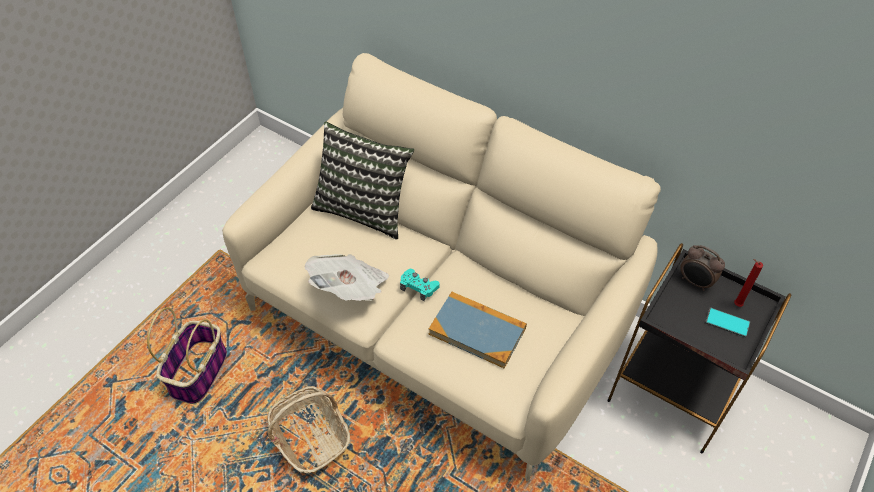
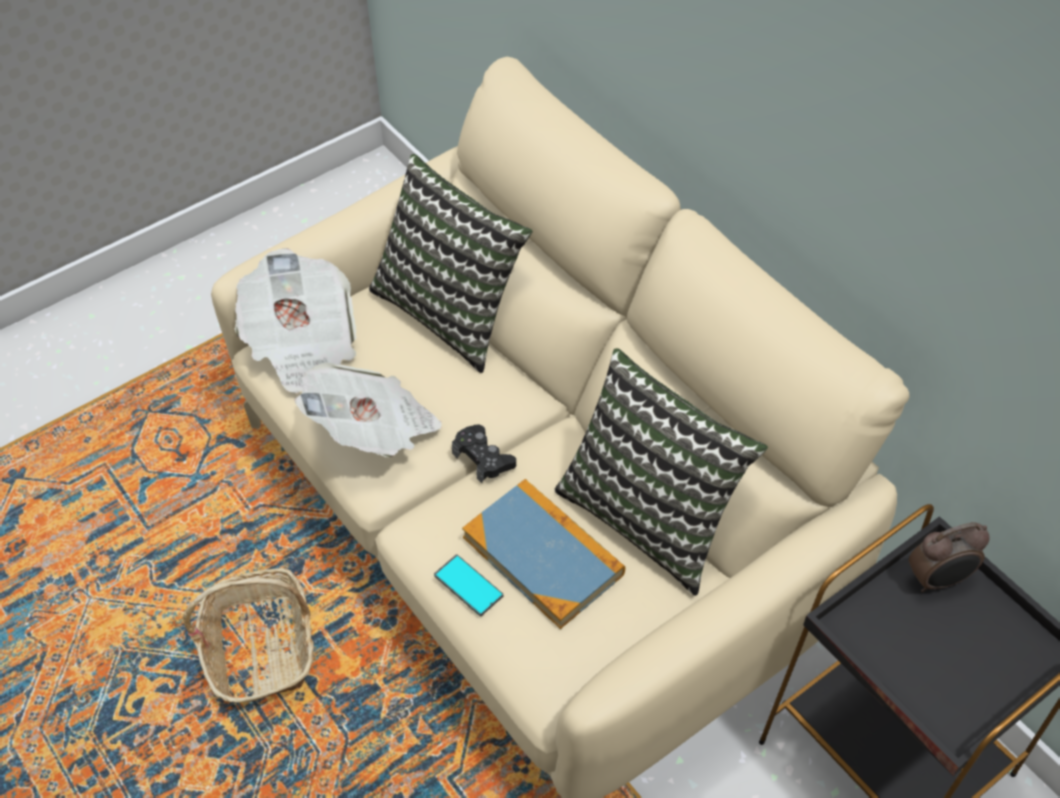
camera: 20 degrees right, 0 degrees up
(198, 371) = (141, 498): basket -> none
(284, 250) = (301, 343): none -> newspaper
(419, 287) = (483, 458): turquoise game controller -> black game controller
(524, 292) = (650, 514): none -> pillow
(695, 282) = (938, 580): alarm clock -> alarm clock turned 75 degrees counterclockwise
(727, 323) = (965, 667): phone -> phone (468, 586)
(736, 304) = (996, 640): red candle -> none

